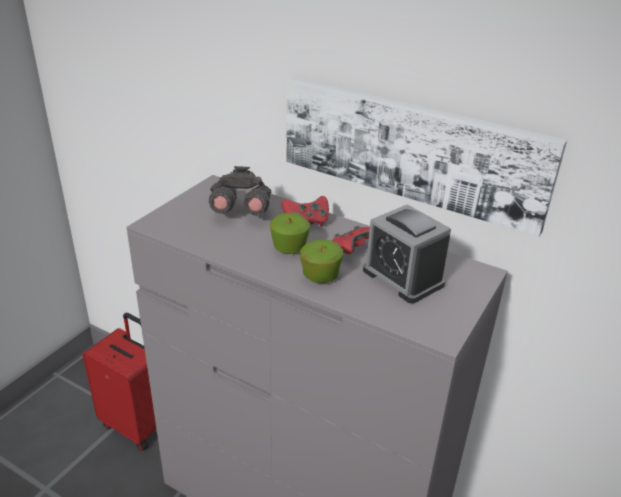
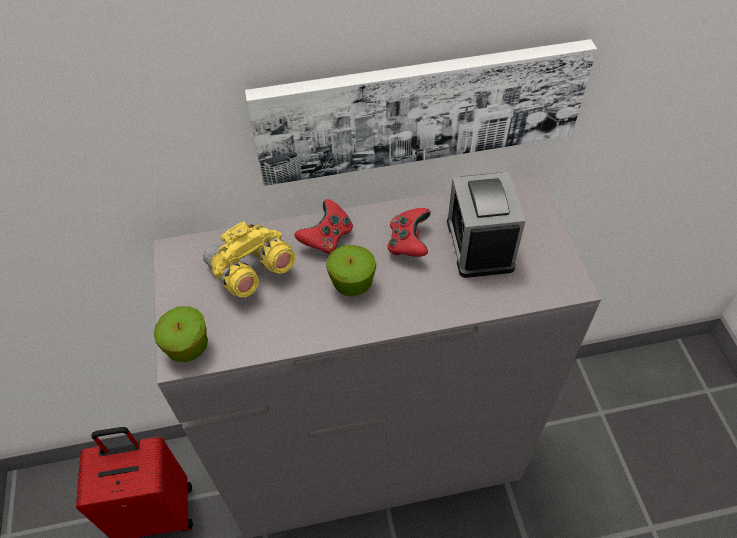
camera: 40 degrees left, 20 degrees up
(241, 211) = (250, 271): grey binoculars -> yellow binoculars
(320, 276) = (417, 296): apple -> apple (188, 347)
(403, 277) = (479, 244): alarm clock -> alarm clock turned 75 degrees clockwise

